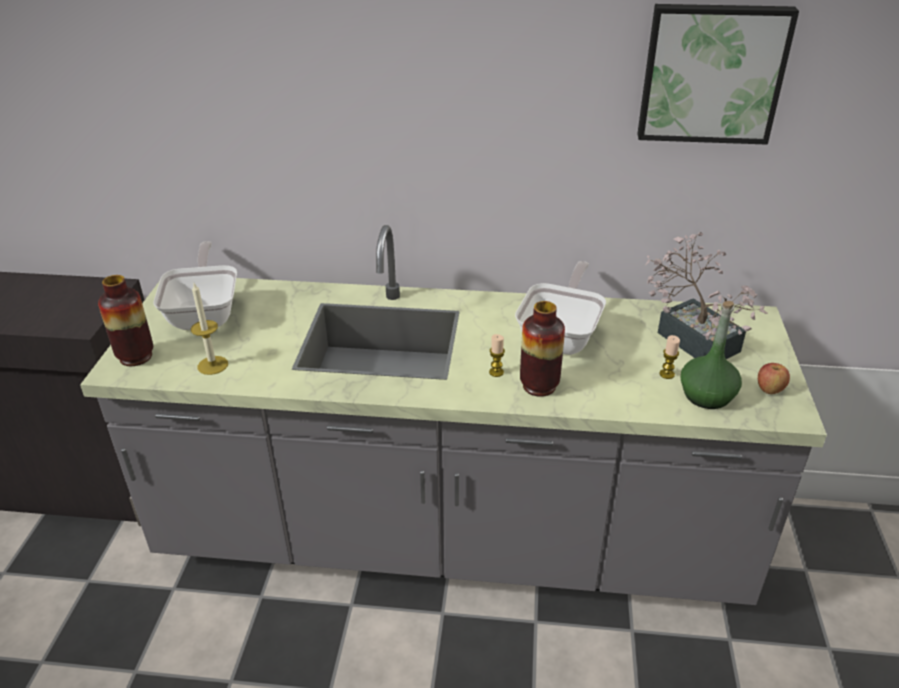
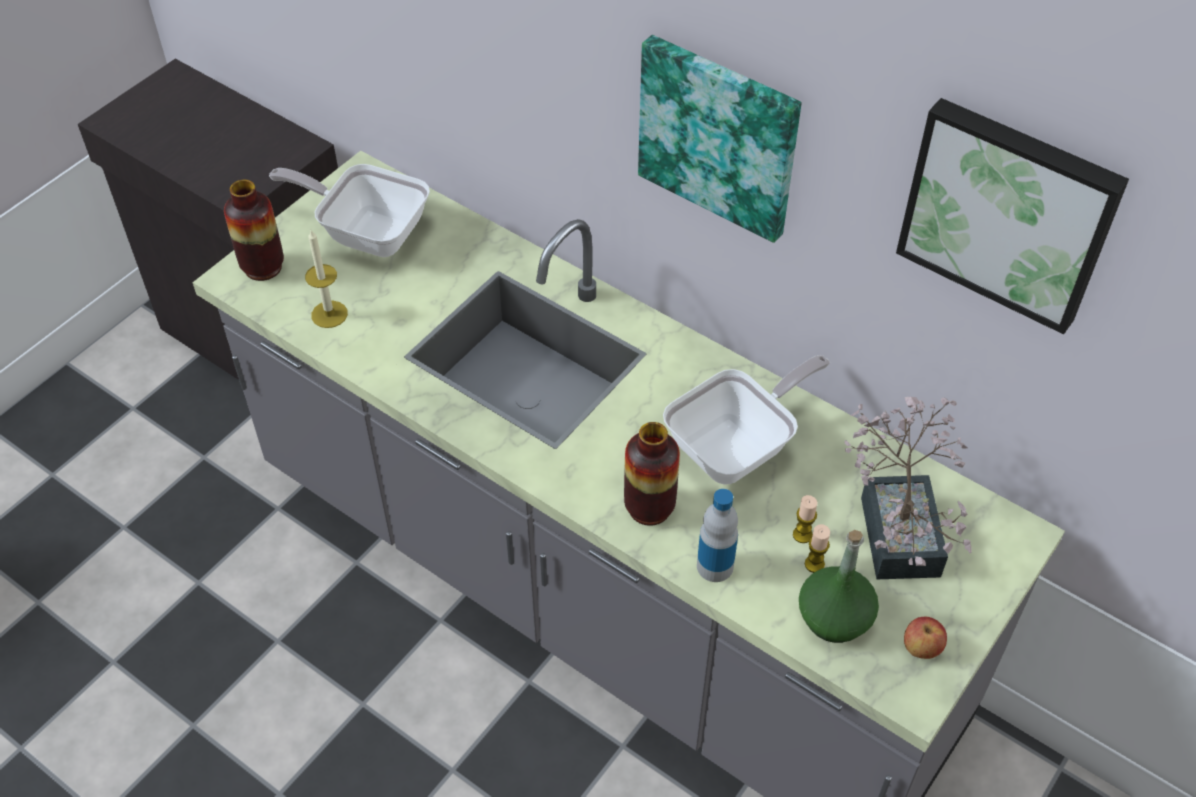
camera: 30 degrees right, 15 degrees up
(205, 313) = (367, 232): frying pan -> frying pan turned 90 degrees counterclockwise
(483, 115) = (719, 135): none -> picture
(496, 372) = (617, 465): candle -> candle (802, 535)
(610, 399) = (715, 566): none -> bottle

